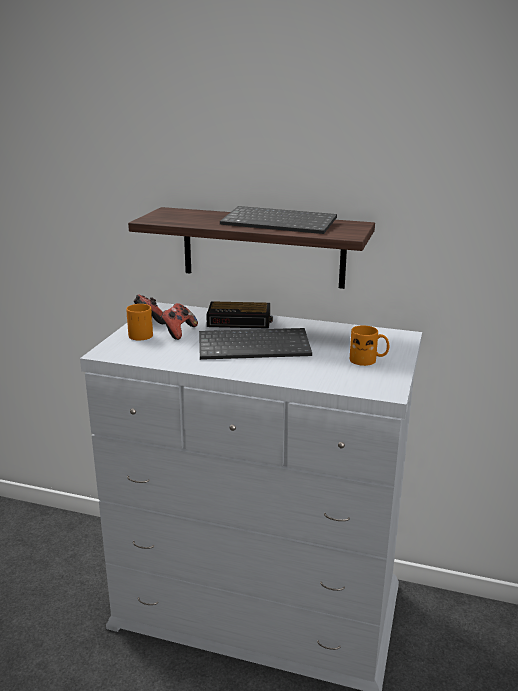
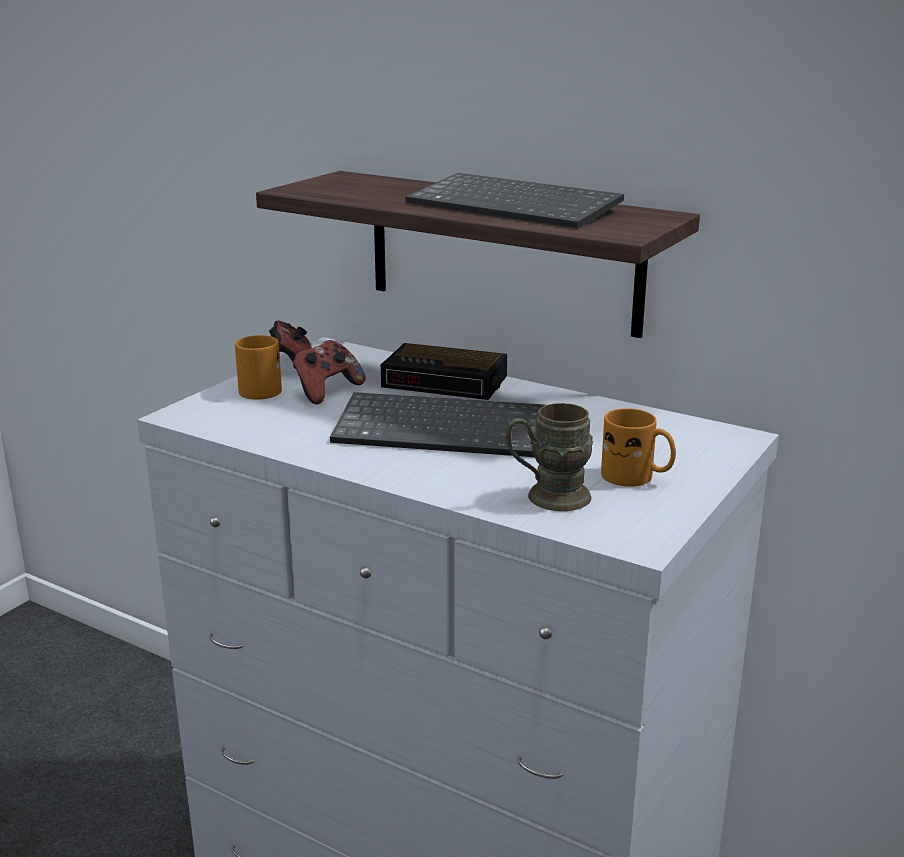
camera: 15 degrees right, 0 degrees up
(331, 375) = (547, 498): none -> brown mug

